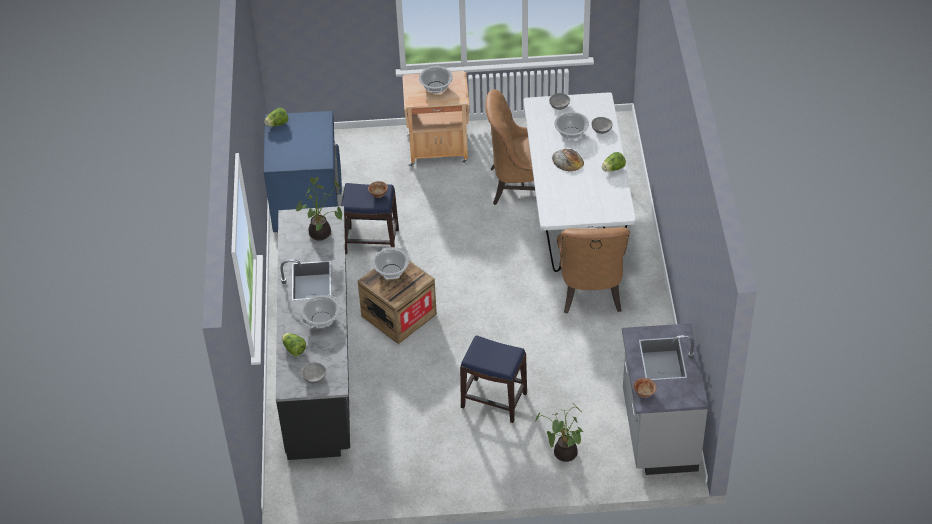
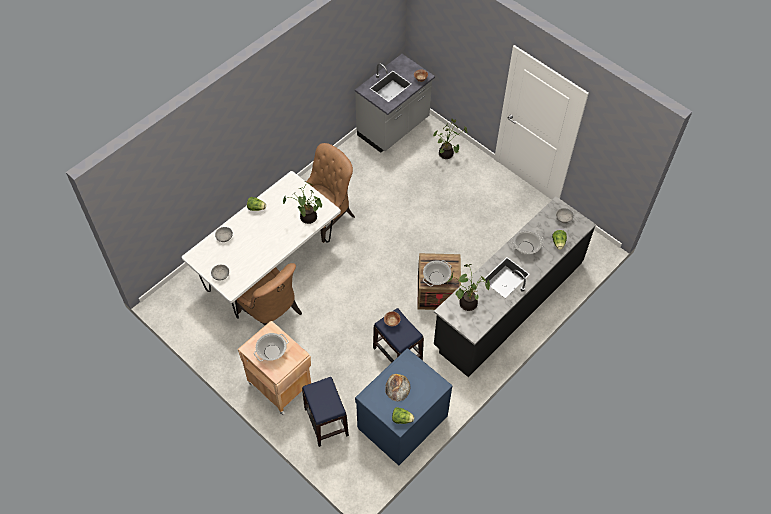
camera: 135 degrees left, 10 degrees up
(493, 400) = (447, 204): stool -> stool (326, 422)
(558, 196) = (307, 218): none -> potted plant
(567, 160) = (270, 235): bread -> bread (397, 387)
(571, 133) = (243, 250): cooking pot -> none

